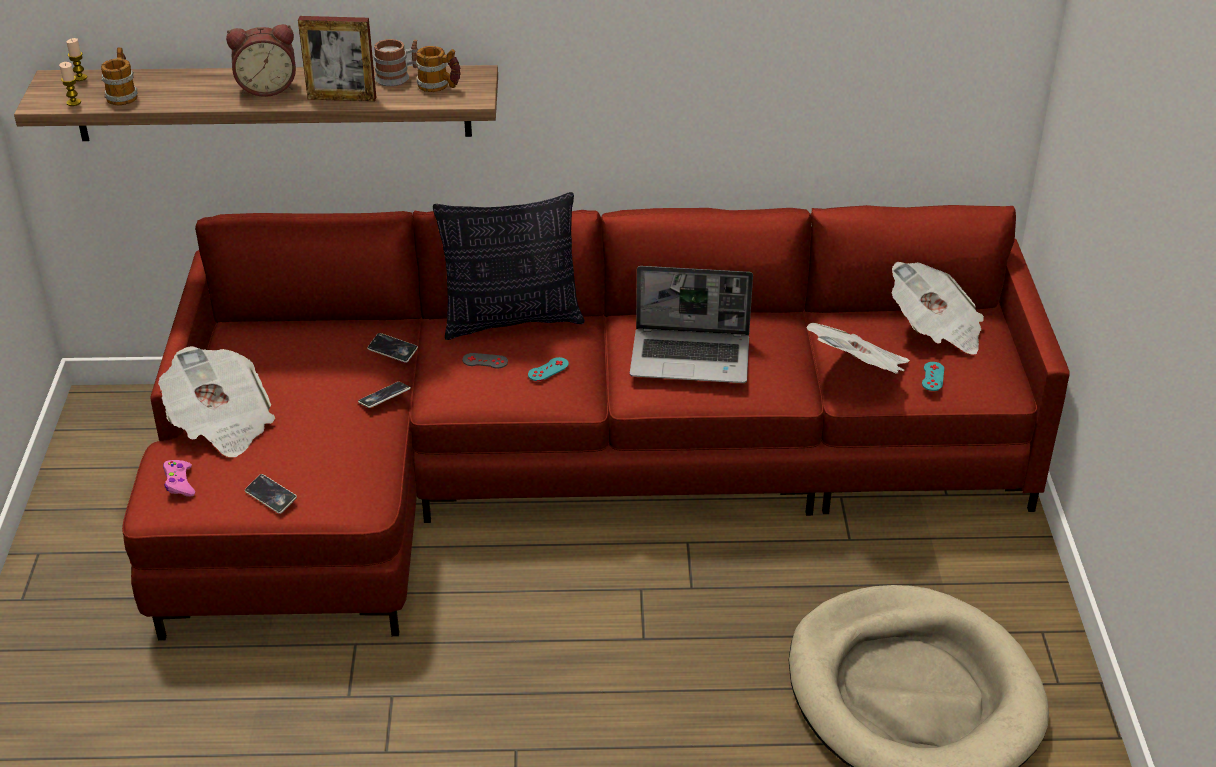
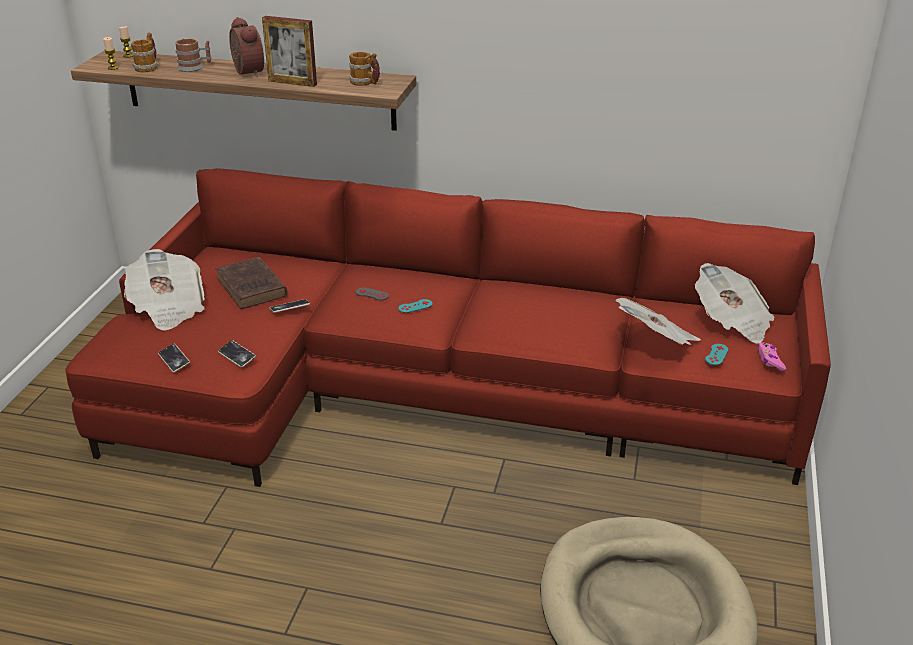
camera: 15 degrees right, 5 degrees down
(179, 483) = (118, 341): pink game controller -> pink game controller (770, 360)
(267, 88) = (246, 72): alarm clock -> alarm clock turned 120 degrees counterclockwise
(320, 376) = (252, 288): none -> brown book
(392, 350) = (312, 279): phone -> phone (237, 356)
(397, 77) = (340, 75): mug -> mug (195, 67)
(512, 320) = (406, 271): pillow -> none
(692, 357) = (526, 313): laptop -> none

